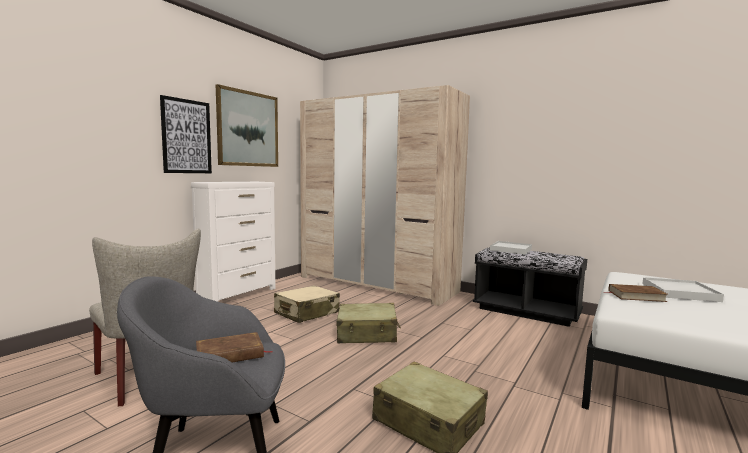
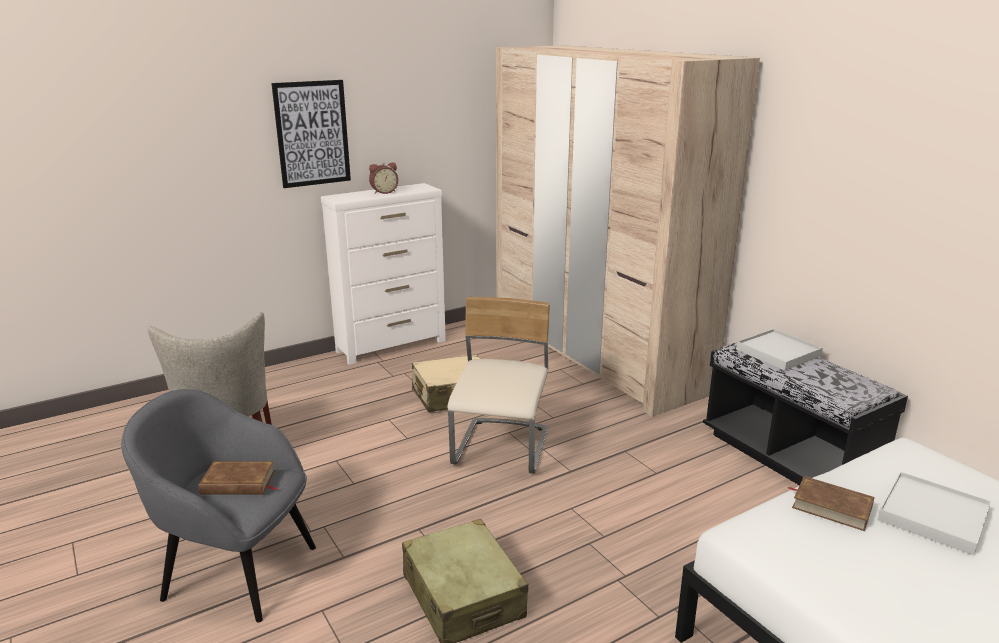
camera: 25 degrees right, 15 degrees up
(236, 181) = (384, 192): none -> alarm clock
(248, 129) = (408, 105): picture -> none
(367, 334) = (502, 448): beige suitcase -> beige chair

